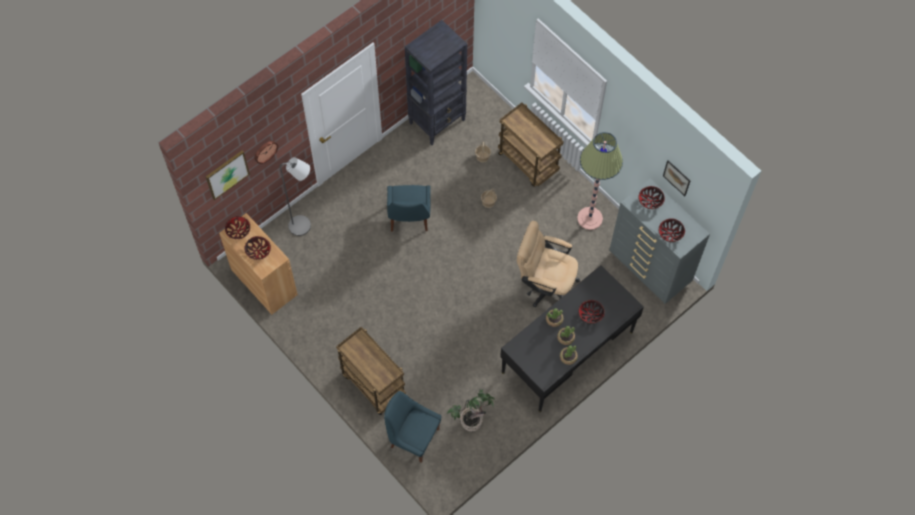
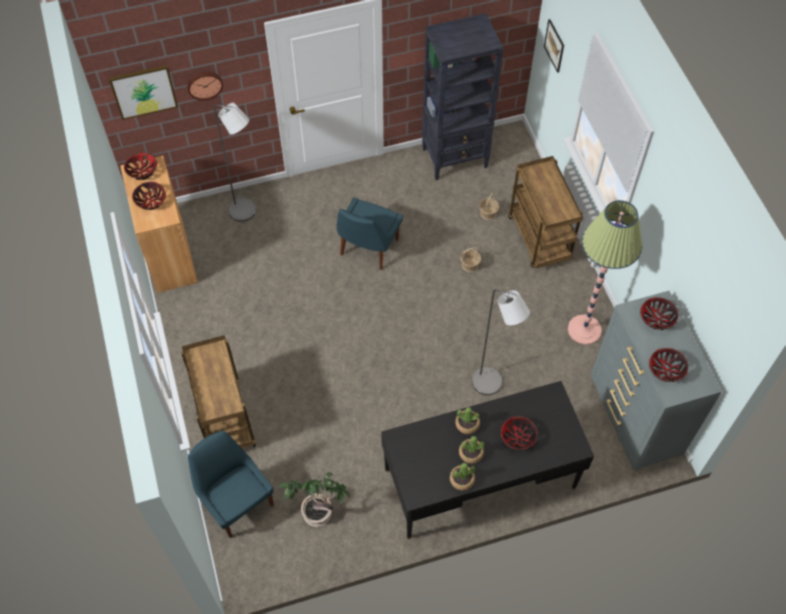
camera: 25 degrees right, 5 degrees down
(545, 284) = (491, 385): beige office chair -> grey floor lamp
(677, 177) = (702, 296): picture -> picture (554, 45)

